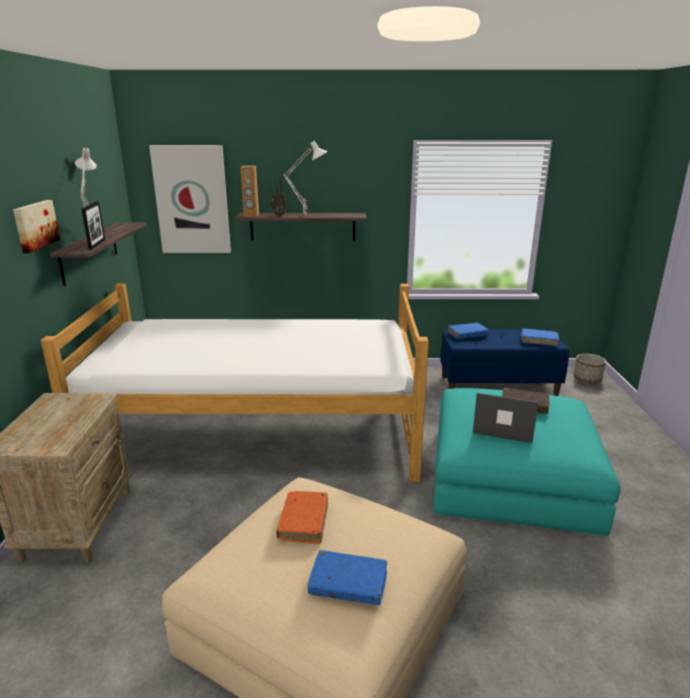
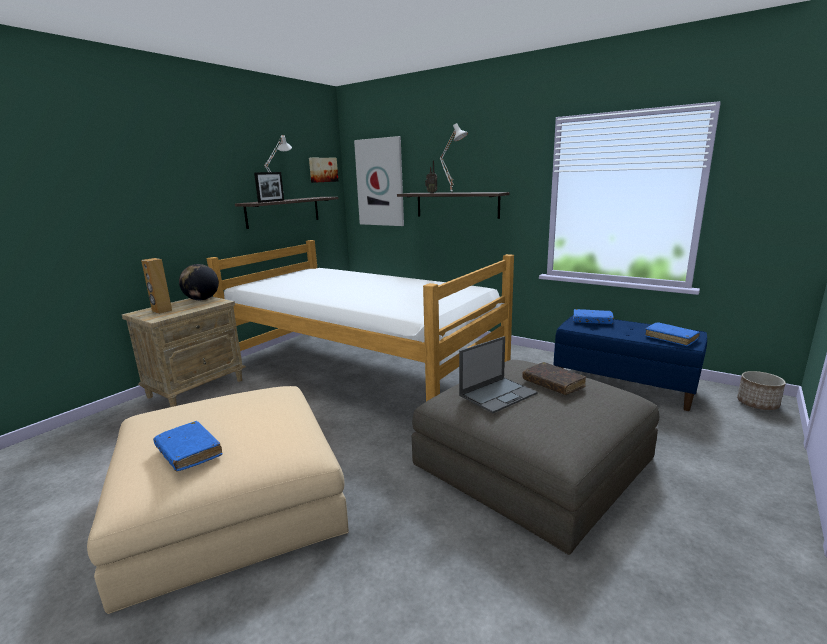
camera: 35 degrees right, 5 degrees down
(35, 225) = (221, 181): picture -> picture (322, 170)
(63, 401) = (202, 299): none -> globe
(251, 215) = (412, 193): brown speaker -> brown speaker (161, 311)
(303, 522) = (233, 406): orange book -> none
(502, 427) = (498, 394): laptop -> laptop turned 90 degrees clockwise
(512, 475) = (532, 461): turquoise ottoman -> grey ottoman

